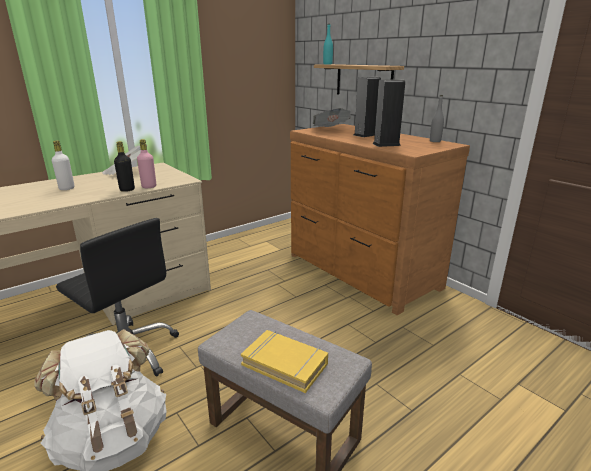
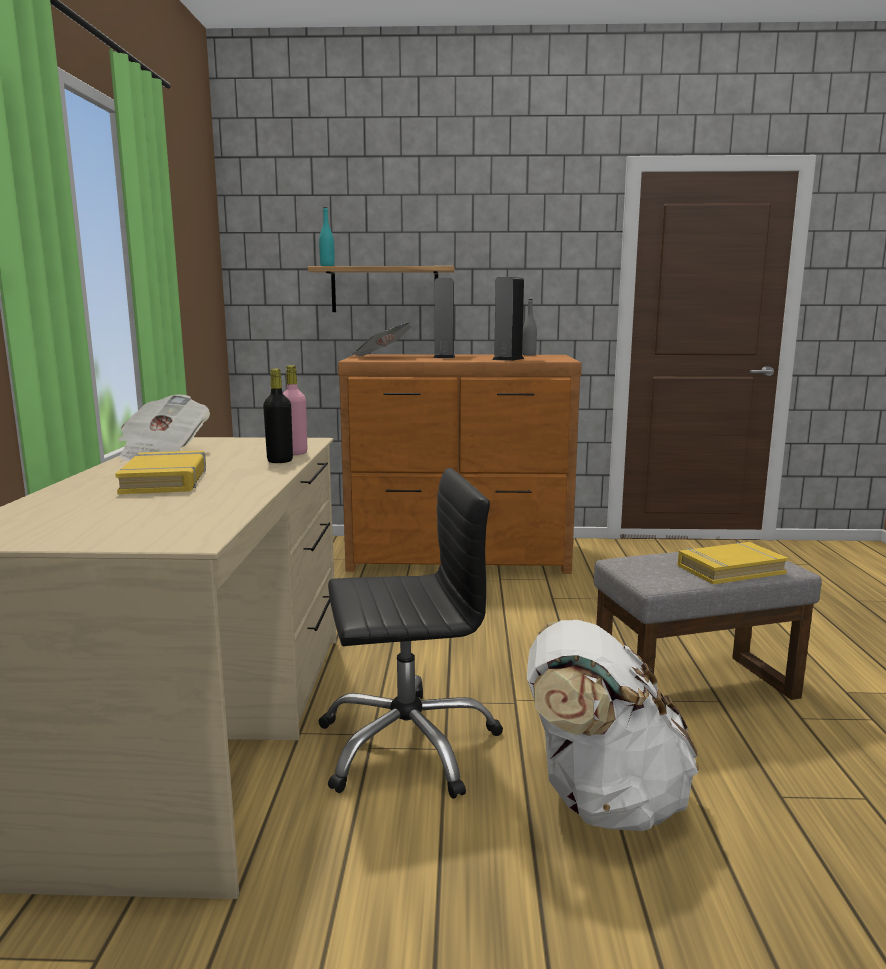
camera: 50 degrees left, 10 degrees down
(67, 188) = (165, 481): white bottle -> yellow book

